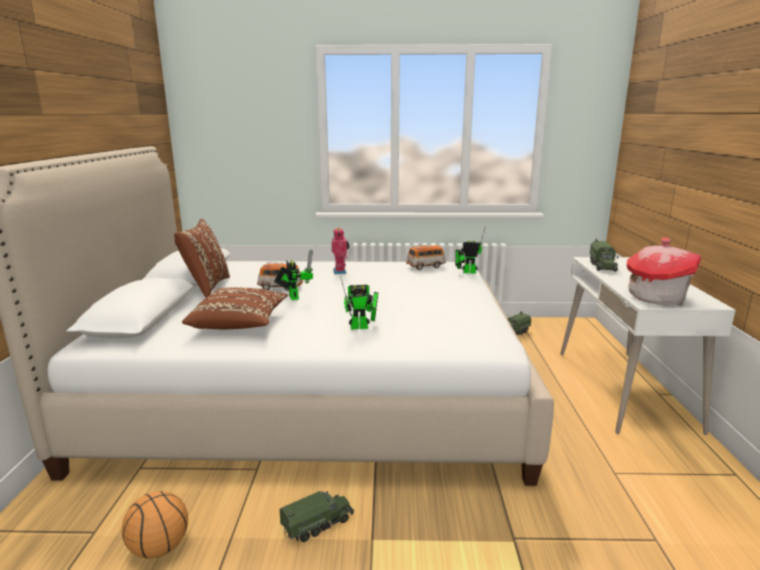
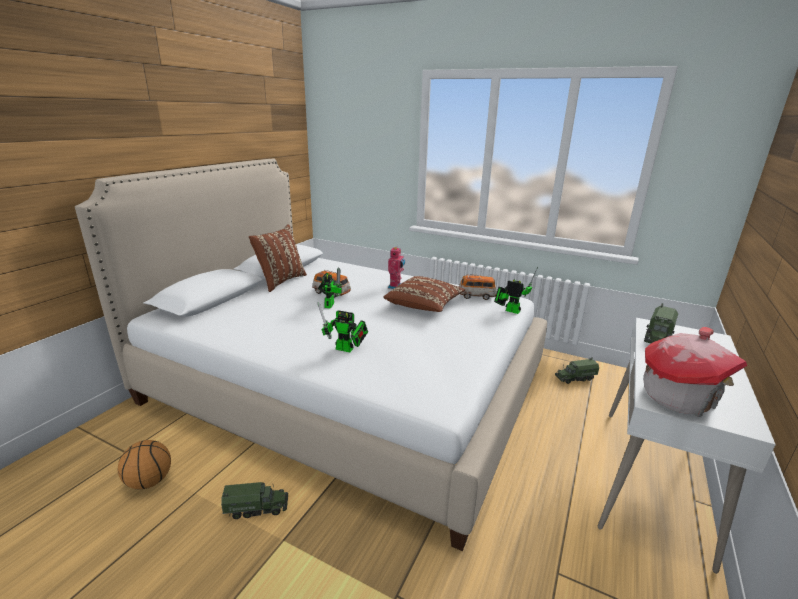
camera: 25 degrees right, 5 degrees up
(239, 324) = (264, 322): brown pillow -> brown pillow (424, 305)

